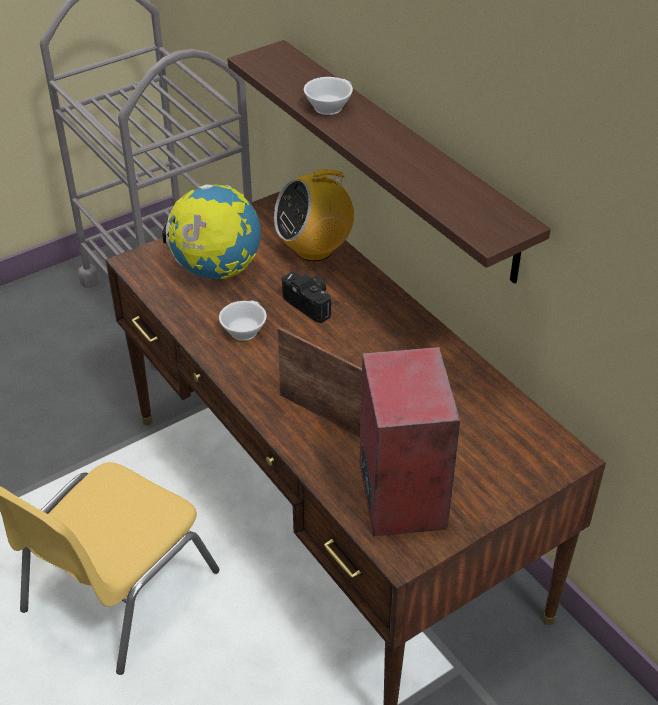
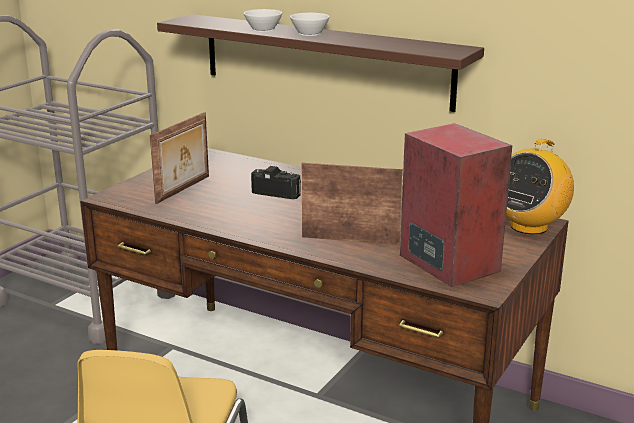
camera: 25 degrees left, 20 degrees down
(216, 270) = (184, 189): globe -> picture frame
(242, 330) = (237, 213): white cup -> white cup (308, 33)
(314, 249) = (253, 168): radio -> radio (529, 226)

